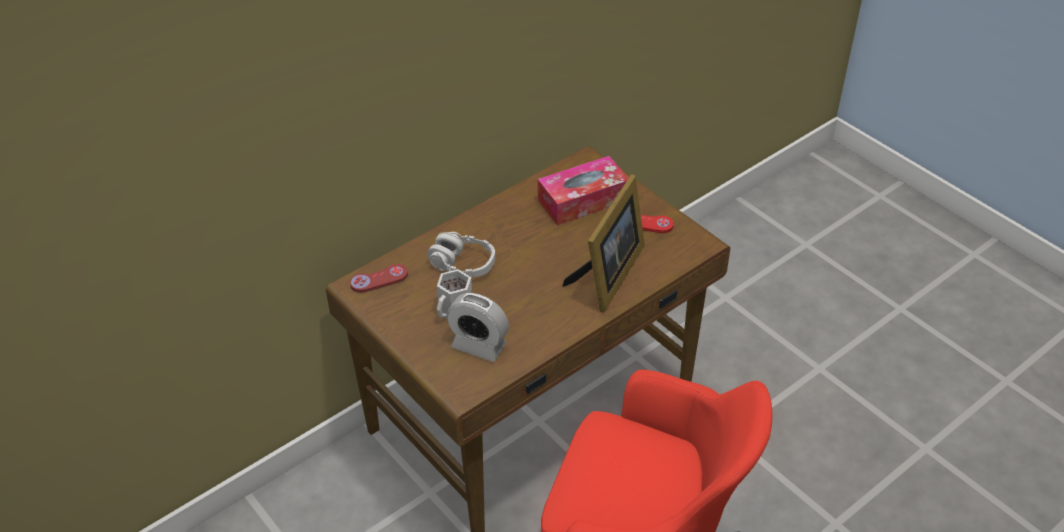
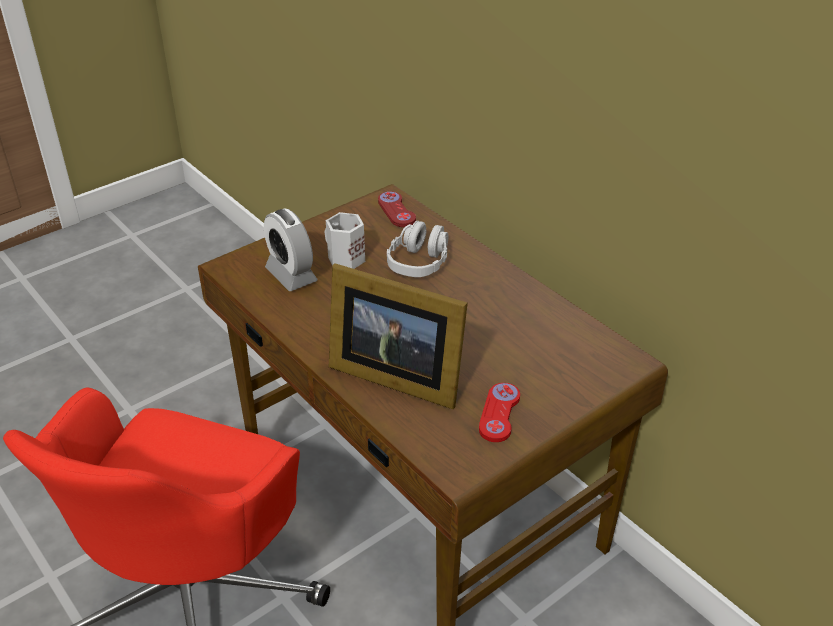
camera: 90 degrees right, 5 degrees down
(479, 346) = (291, 275): alarm clock -> alarm clock turned 60 degrees counterclockwise
(583, 200) = (541, 356): tissue box -> none

